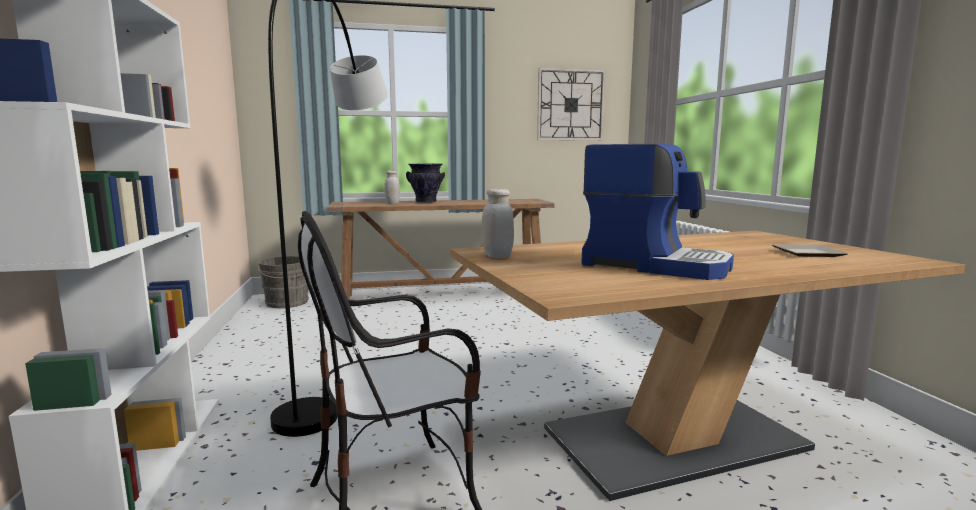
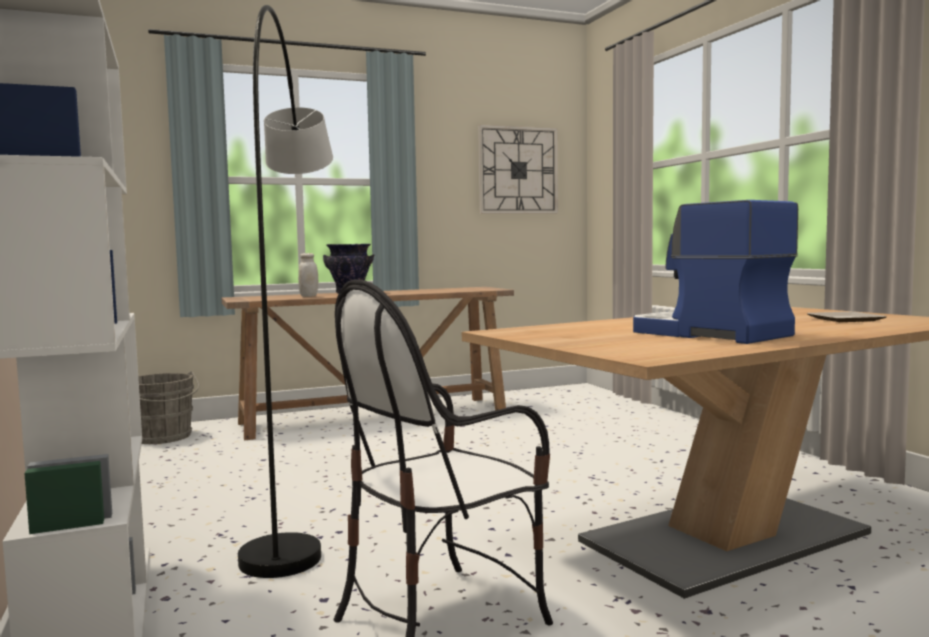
camera: 10 degrees left, 5 degrees down
(497, 256) = (528, 335): white jar -> none
(655, 265) = (707, 334): coffee machine -> coffee machine turned 150 degrees counterclockwise

